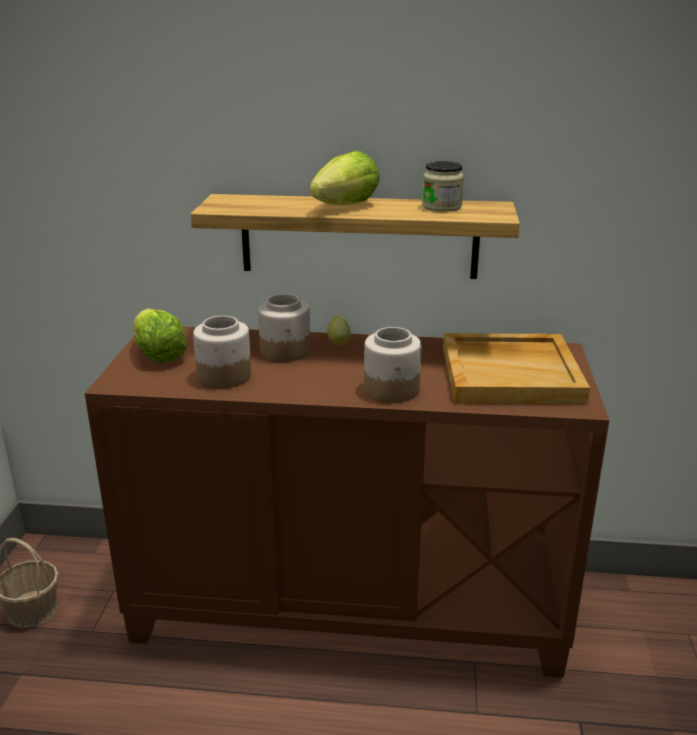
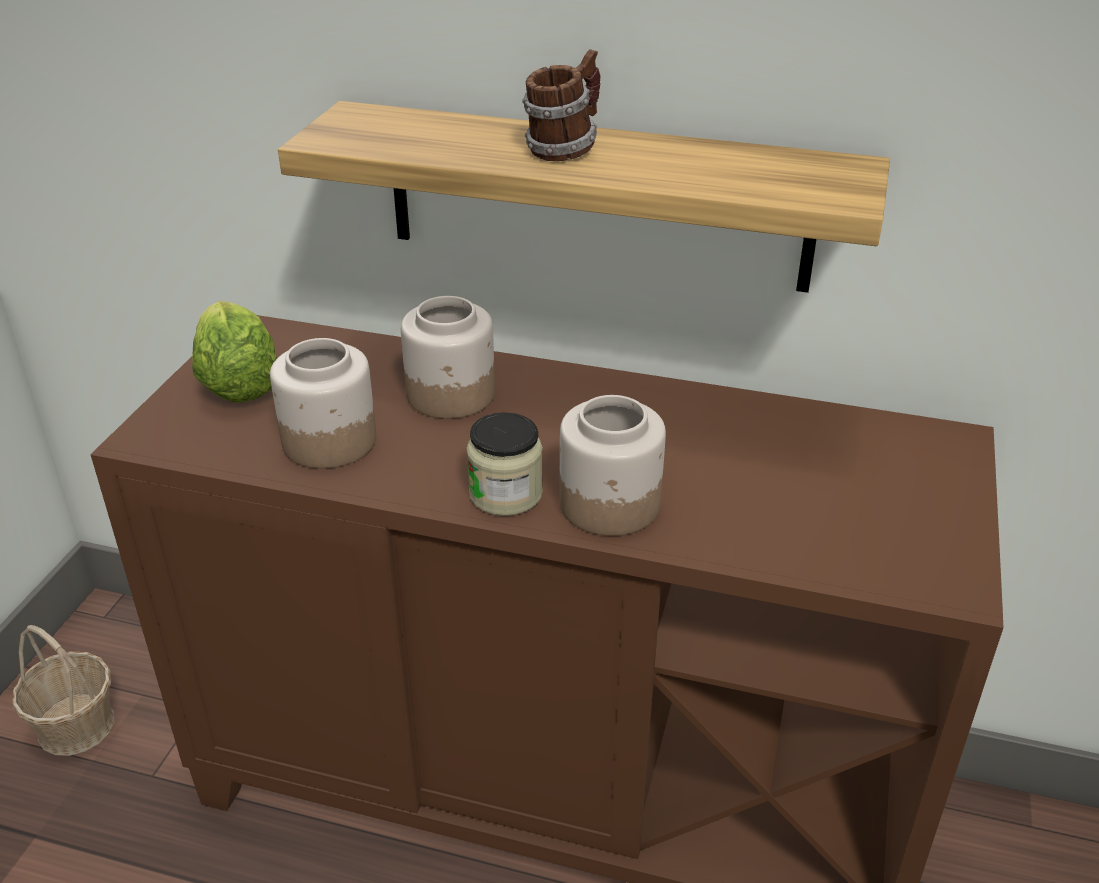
camera: 10 degrees right, 10 degrees up
(338, 342) = (549, 382): lemon -> none
(346, 206) = (563, 149): lettuce -> mug
(442, 207) = (744, 163): jar -> jar (505, 494)
(511, 373) = (841, 488): beige tray -> none

